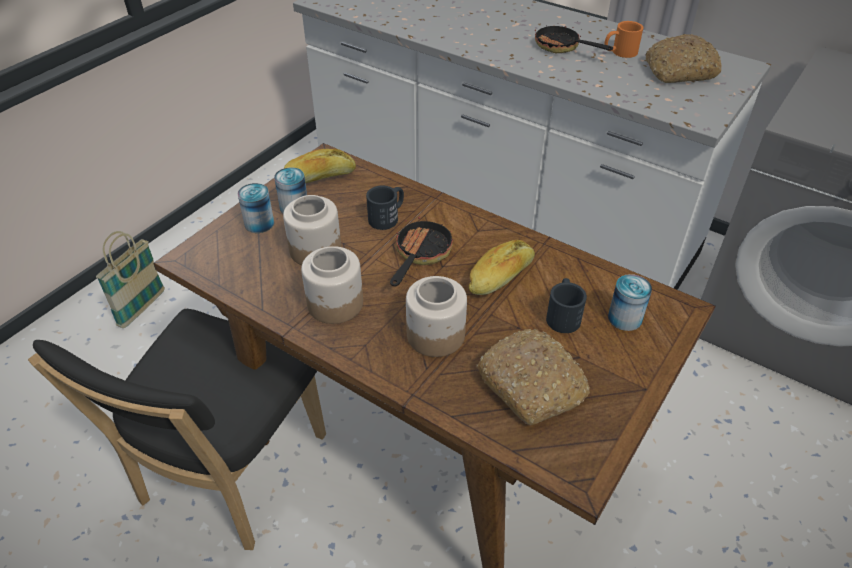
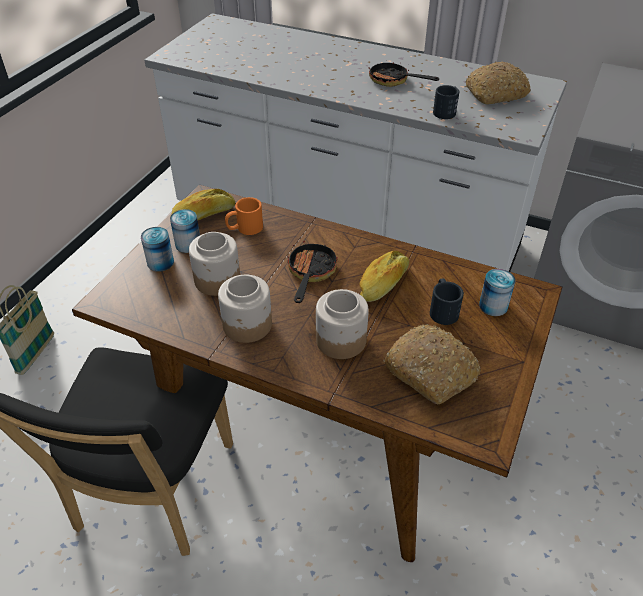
camera: 10 degrees left, 0 degrees up
(387, 217) = (274, 243): black mug -> black mug (446, 111)
(619, 52) = (442, 81): orange mug -> orange mug (244, 228)

